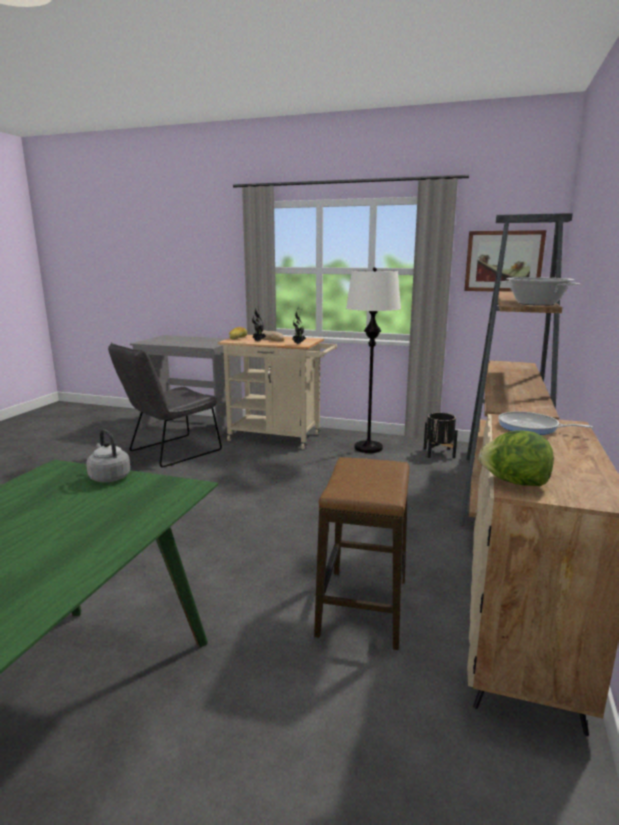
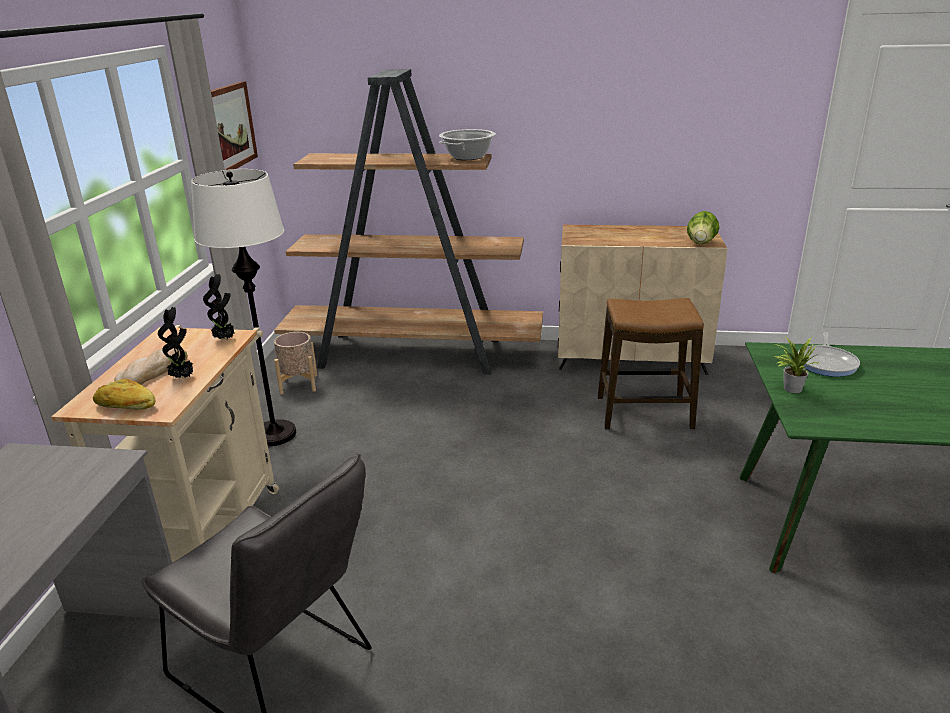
camera: 100 degrees left, 10 degrees up
(109, 477) = (790, 388): grey kettle -> potted plant
(439, 453) = (299, 384): black planter -> beige planter
(531, 428) = (591, 236): frying pan -> frying pan (827, 363)

